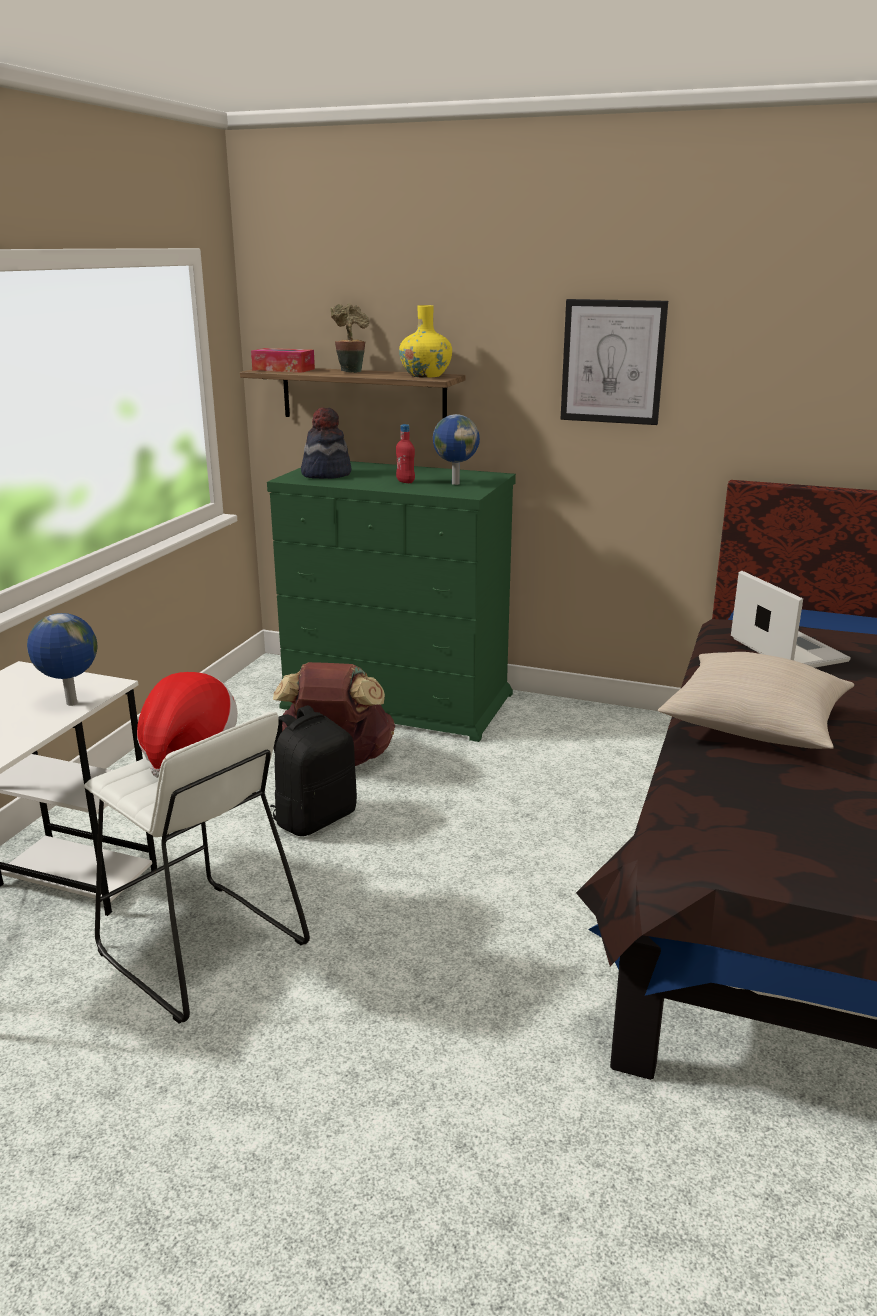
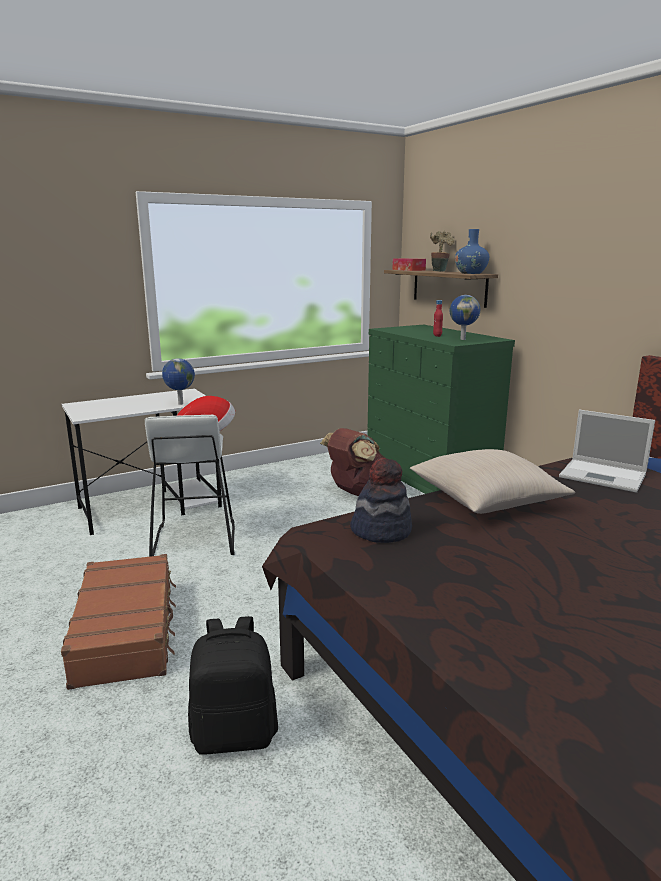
camera: 40 degrees right, 5 degrees down
(314, 818) = (311, 511): black backpack -> black backpack (235, 734)
(326, 474) = (405, 329): hat -> hat (381, 531)
(335, 1160) = (127, 631): none -> brown suitcase
(426, 375) = (471, 273): yellow vase -> blue vase
(612, 362) = (580, 265): picture -> none
(786, 649) = (604, 476): laptop -> laptop turned 105 degrees clockwise

